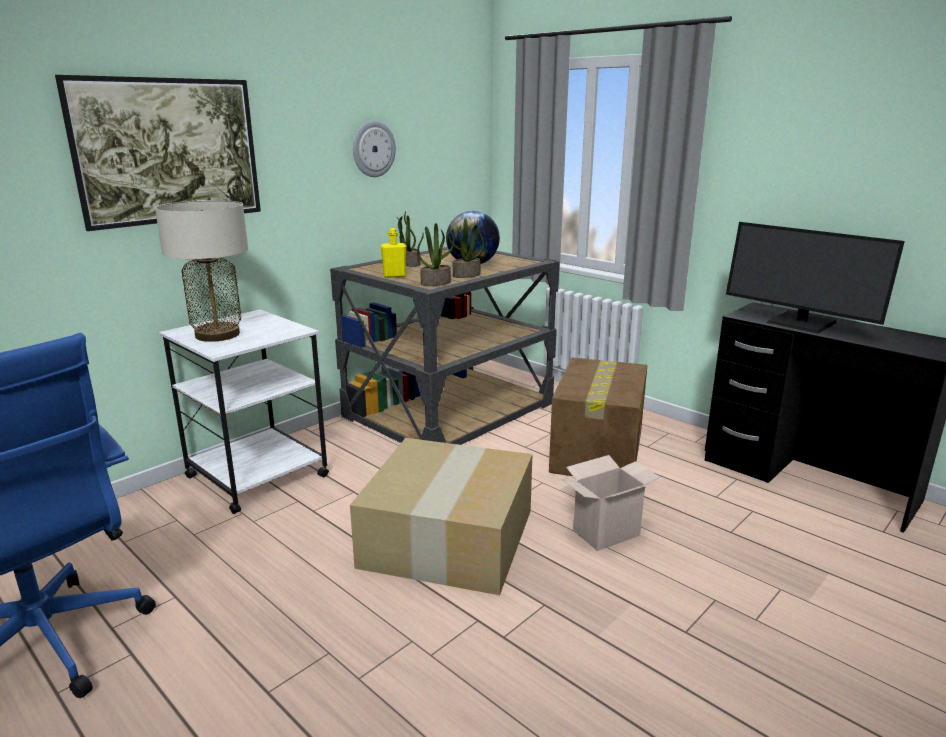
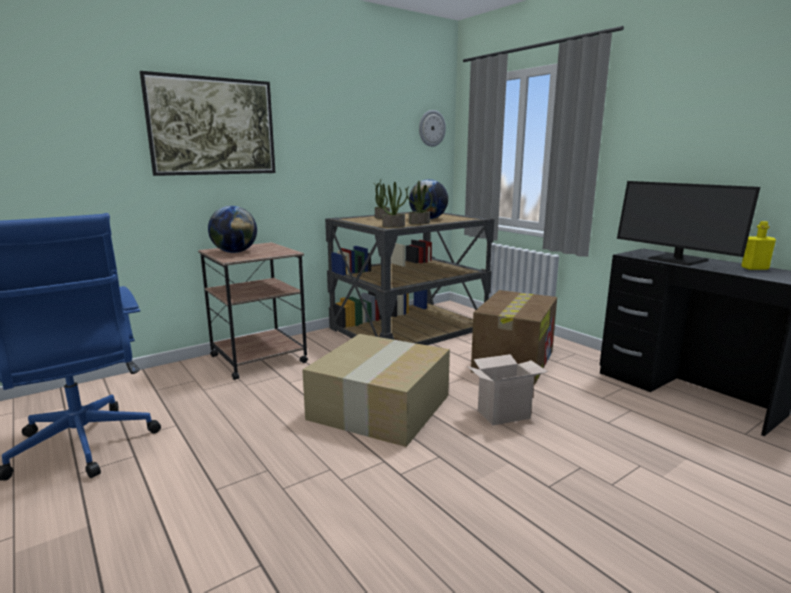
camera: 10 degrees right, 5 degrees down
(217, 335) = (234, 252): table lamp -> globe
(259, 475) = (260, 358): white cart -> brown cart
(373, 149) = (361, 136): wall clock -> wall clock (431, 128)
(394, 276) = (367, 222): yellow bottle -> yellow bottle (754, 268)

